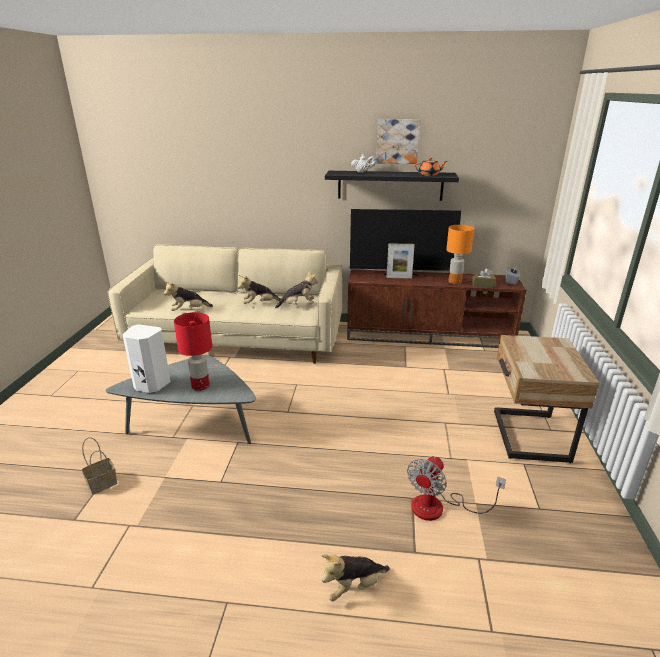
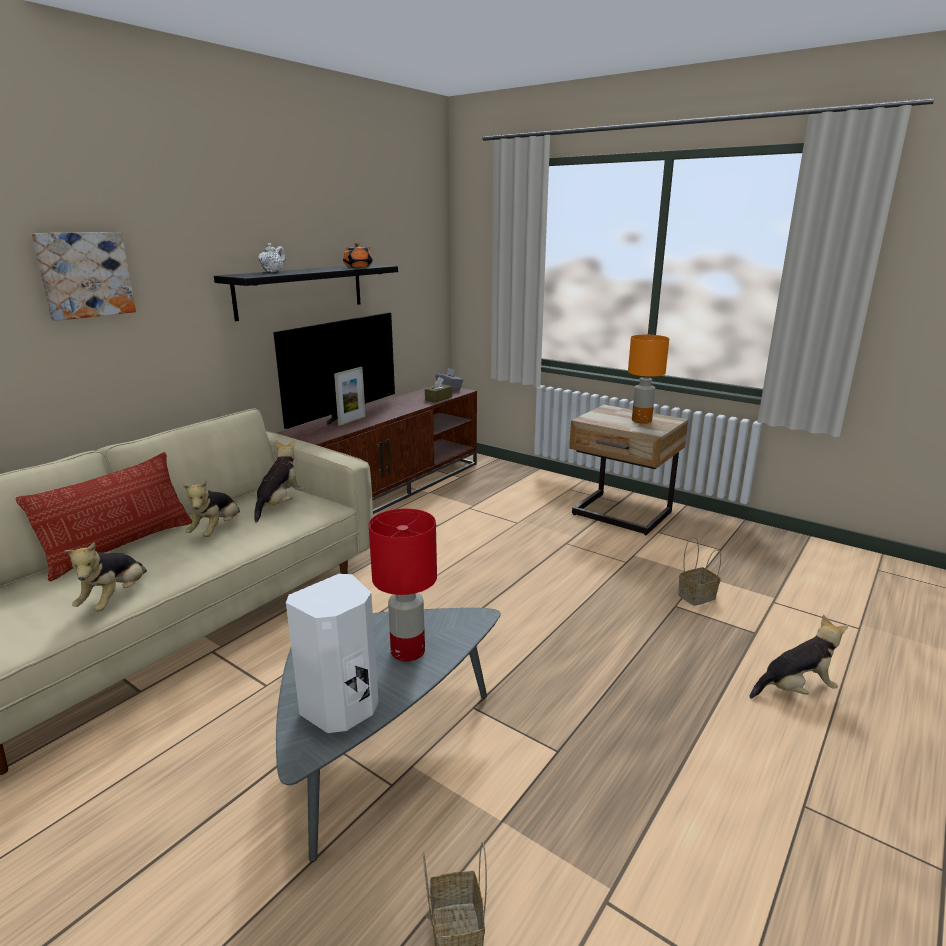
camera: 60 degrees left, 5 degrees down
(228, 294) = (121, 546): none -> pillow
(353, 586) = (795, 689): plush toy -> plush toy turned 105 degrees counterclockwise
(397, 141) = (300, 223): picture -> picture (84, 274)
(439, 507) = (697, 596): fan -> basket
(455, 282) = (411, 405): orange table lamp -> orange table lamp (641, 420)

